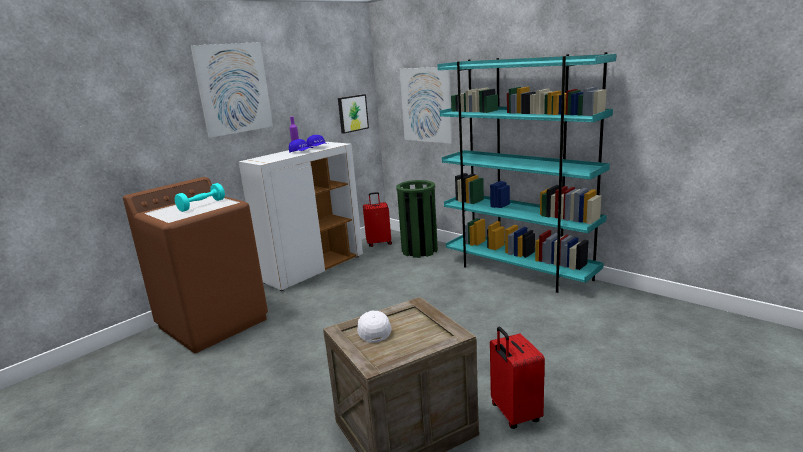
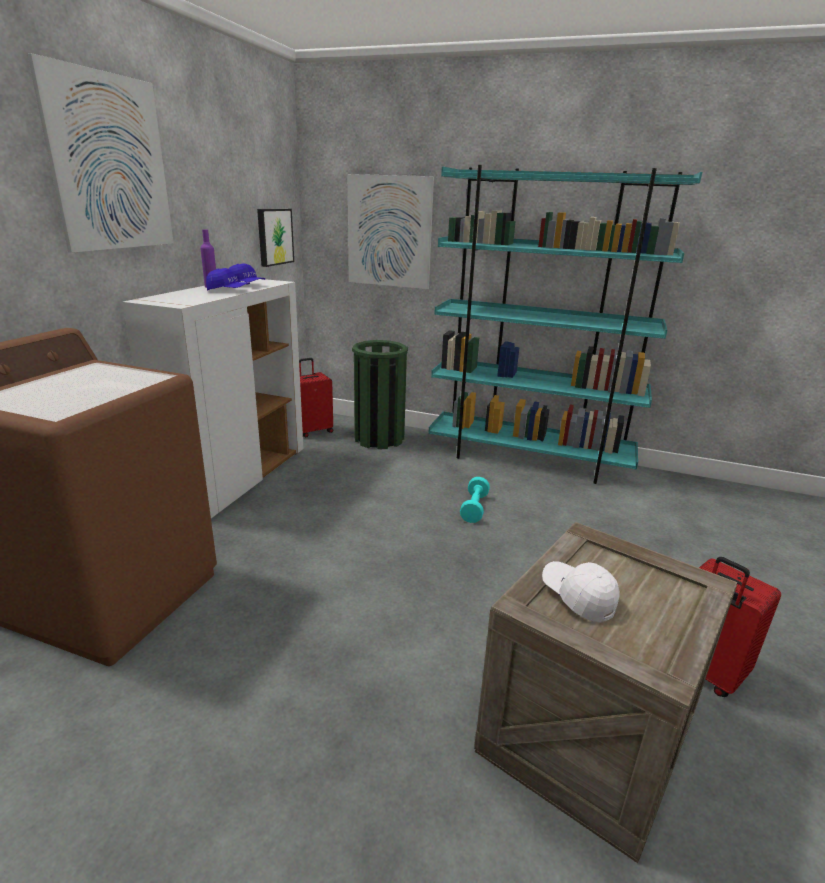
camera: 25 degrees left, 5 degrees up
(202, 205) = (97, 382): turquoise dumbbell -> turquoise dumbbell (474, 508)

